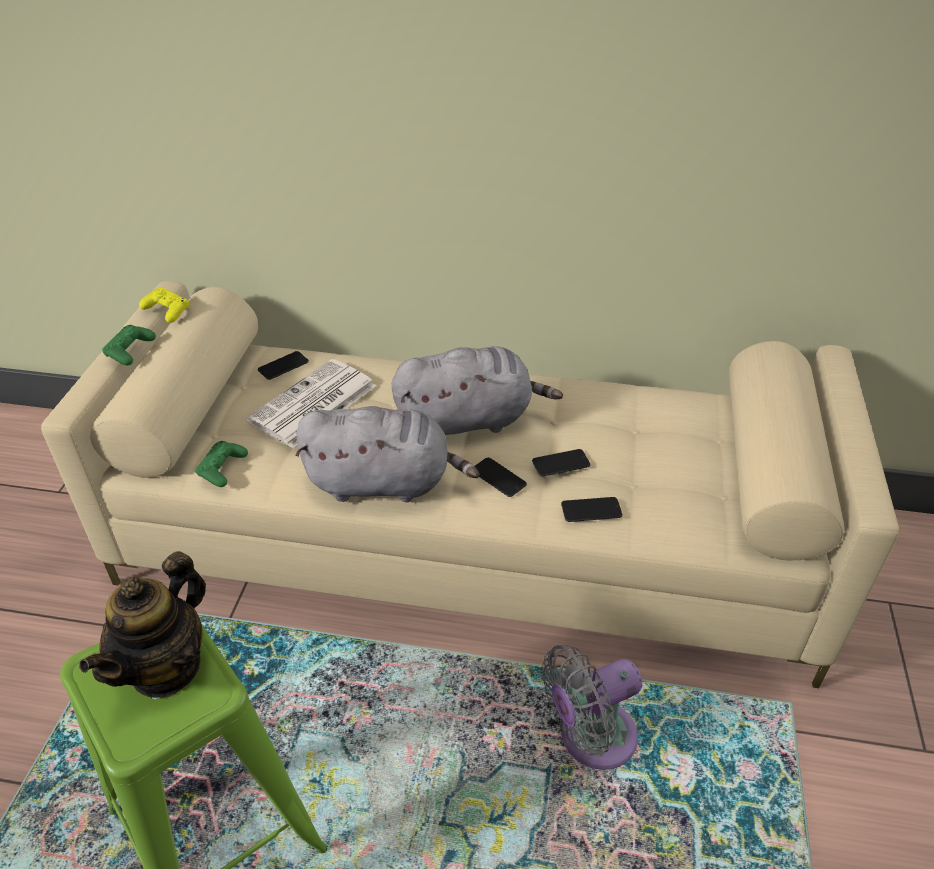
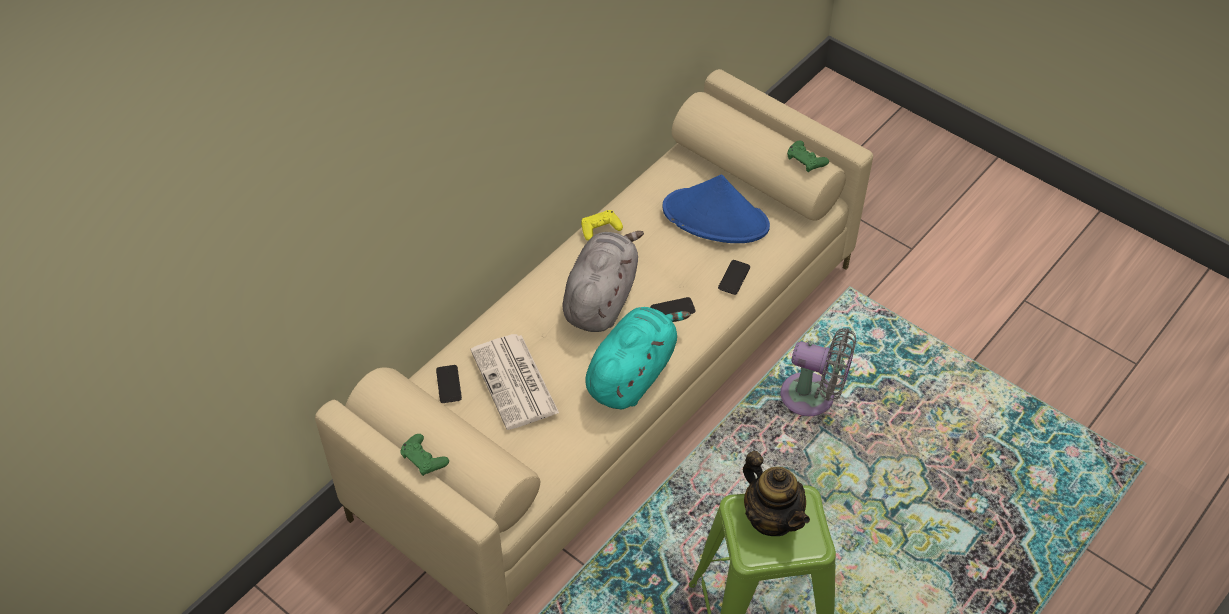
camera: 60 degrees left, 10 degrees up
(167, 310) = (380, 419): yellow game controller -> yellow game controller (600, 228)
(222, 468) = (551, 463): green game controller -> green game controller (806, 160)
(385, 483) = (632, 373): grey plush toy -> turquoise plush toy
(561, 463) = (682, 271): phone -> none
(590, 738) = (813, 397): grey fan -> grey fan turned 75 degrees counterclockwise
(664, 460) = (716, 218): none -> blue hat

